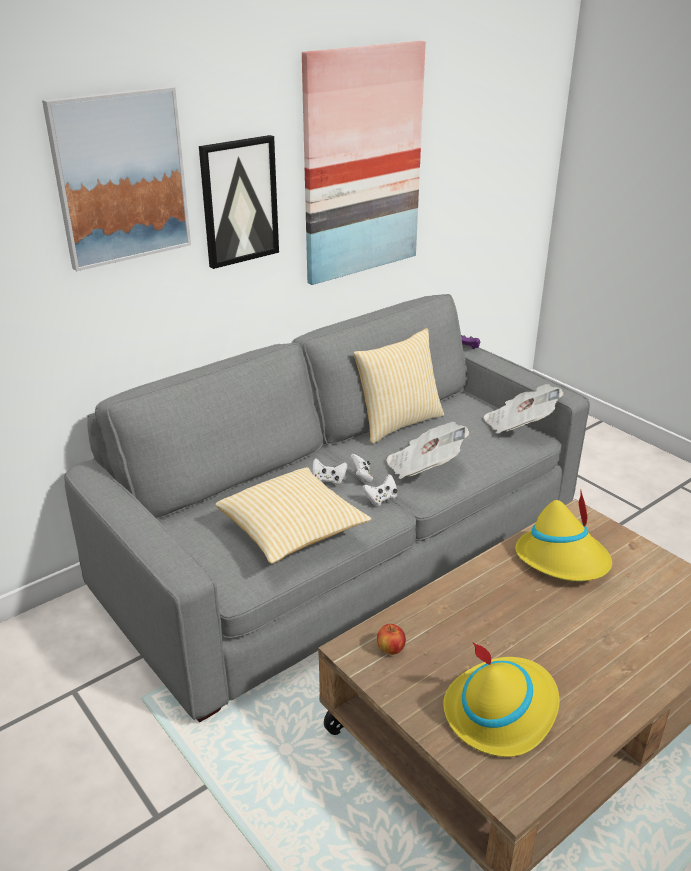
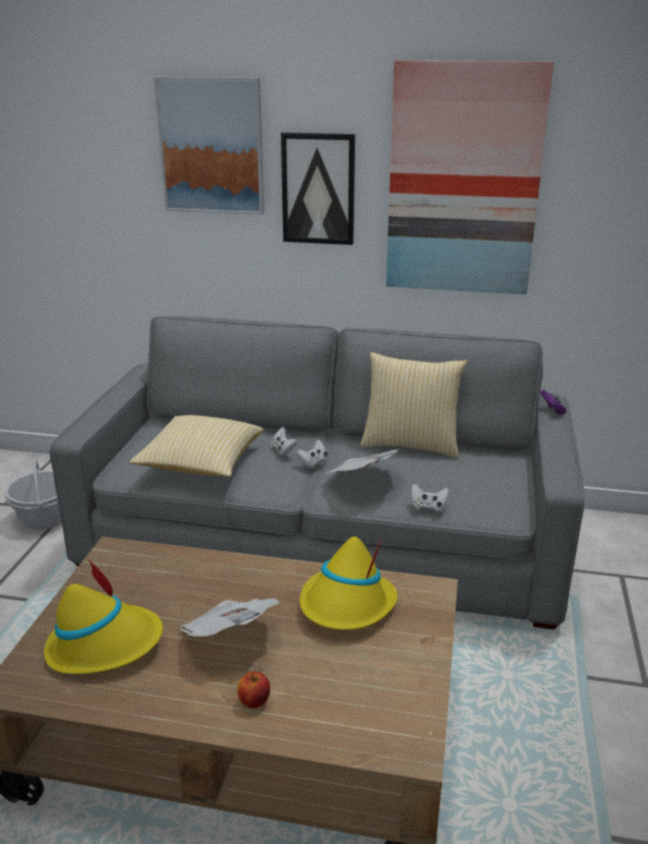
camera: 50 degrees right, 5 degrees down
(65, 713) = (44, 518): none -> basket
(381, 499) = (292, 480): white game controller -> white game controller (428, 507)
(391, 649) = (129, 566): apple -> apple (254, 701)
(519, 425) = (508, 496): newspaper -> newspaper (230, 636)

